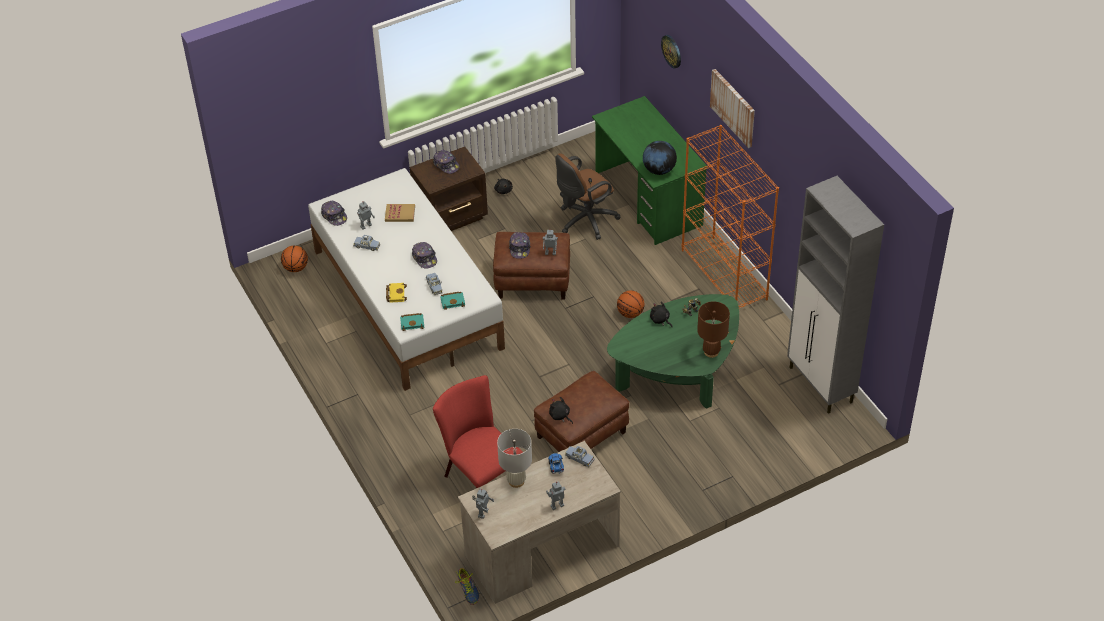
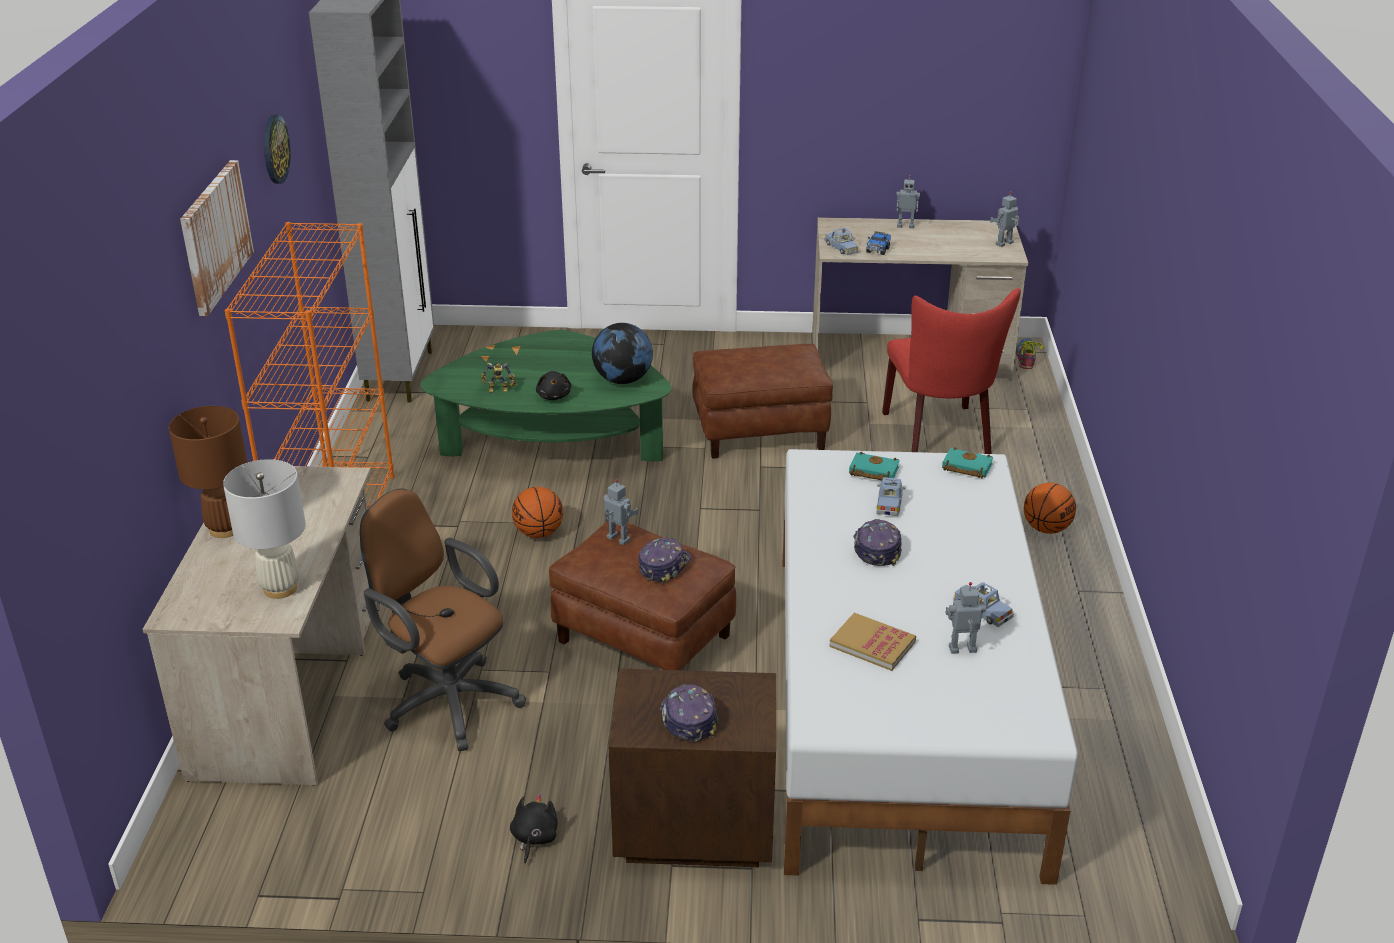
camera: 150 degrees left, 15 degrees down
(295, 268) = (1118, 864): basketball -> basketball (1046, 529)
(334, 216) = (1025, 696): cap -> none
(395, 293) = (970, 516): yellow book -> none
(516, 481) = (940, 253): white table lamp -> white table lamp (280, 588)
(560, 416) = (804, 359): black plush toy -> none
(584, 221) = (446, 700): brown office chair -> brown office chair turned 135 degrees counterclockwise
(648, 199) = (290, 688): green desk -> beige desk
(659, 170) = (321, 488): globe -> globe (623, 380)
(672, 51) = (129, 378): wall clock -> wall clock (274, 149)
(711, 352) = (531, 346): brown table lamp -> brown table lamp (225, 529)

